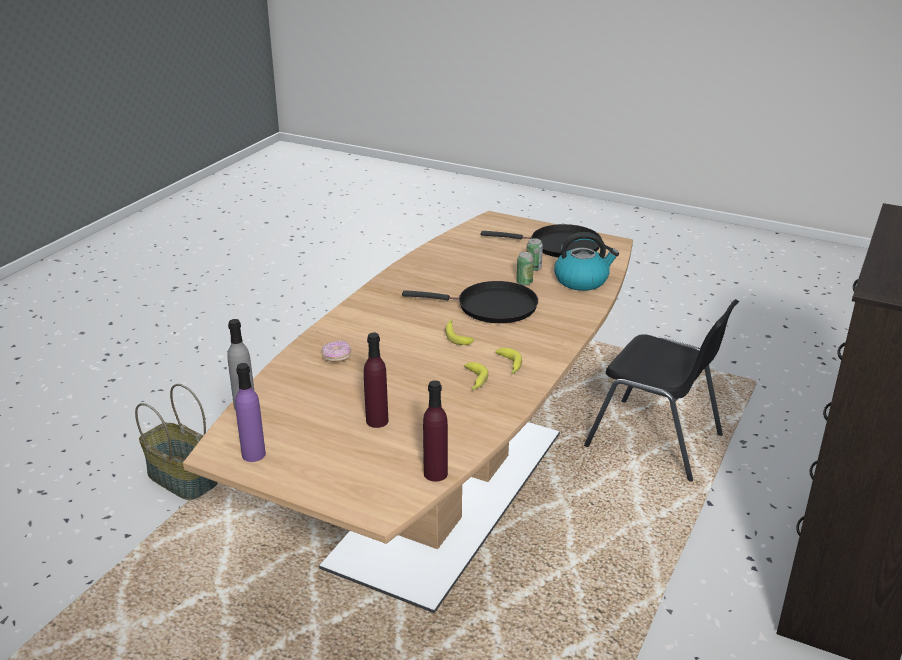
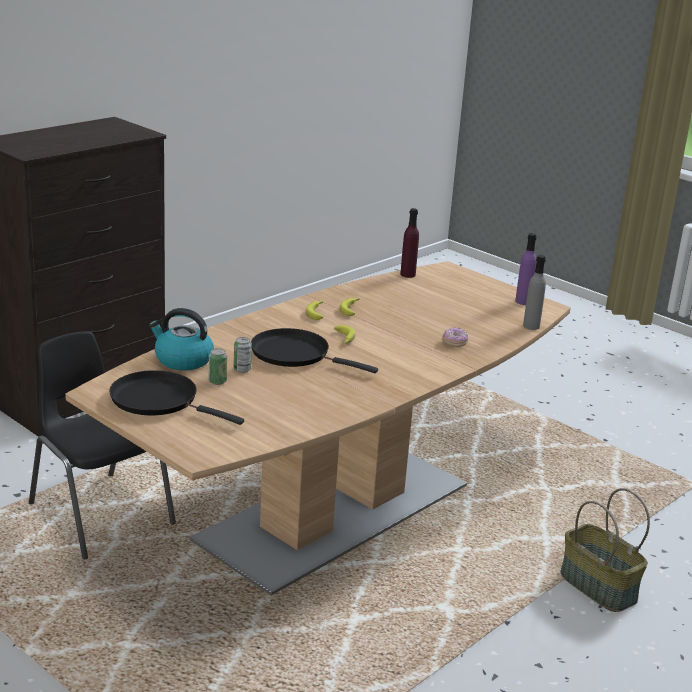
camera: 165 degrees left, 5 degrees down
(377, 421) = (435, 302): purple bottle -> none

